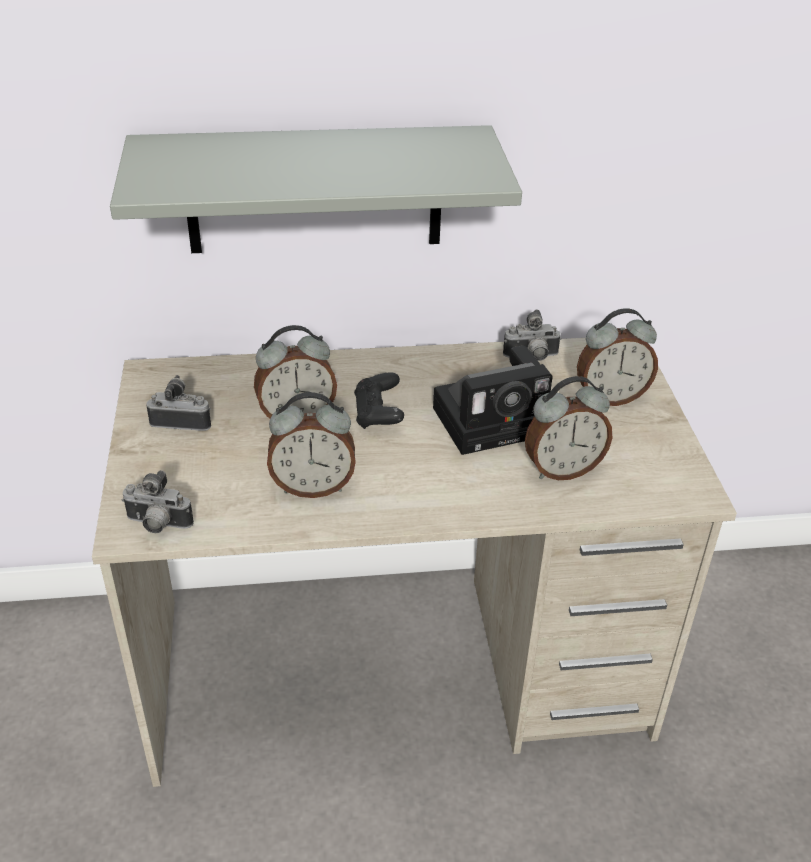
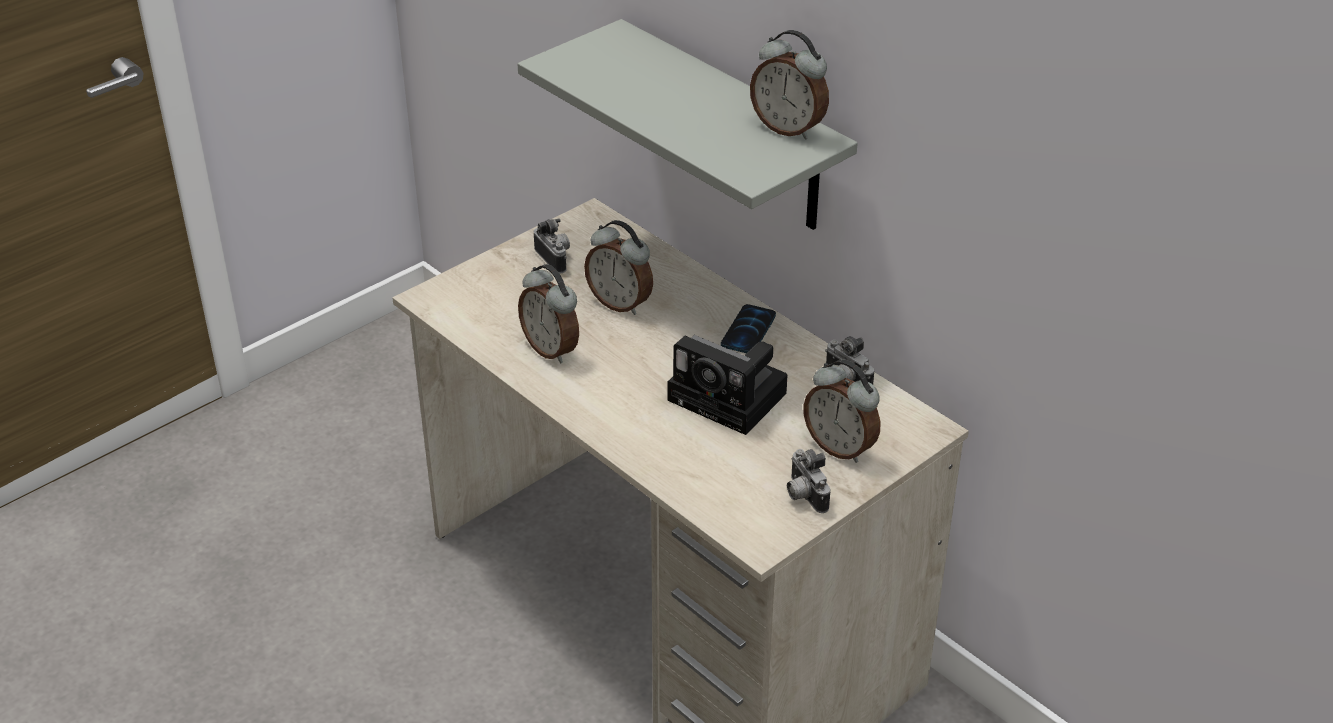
camera: 55 degrees right, 0 degrees up
(157, 525) = (444, 306): camera -> camera (803, 496)
(378, 415) = (668, 339): black game controller -> none
(416, 370) = (748, 330): none -> phone
(562, 469) = (708, 458): alarm clock -> alarm clock (788, 128)

